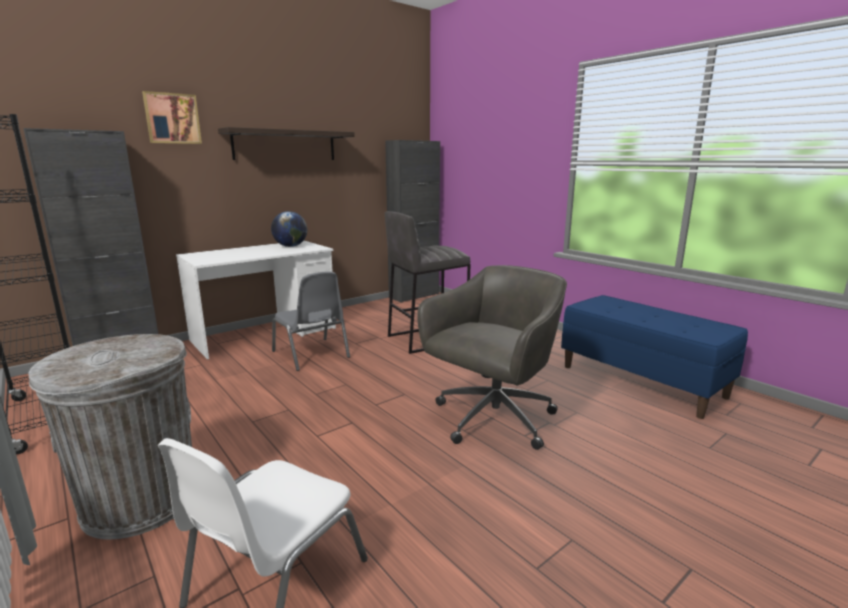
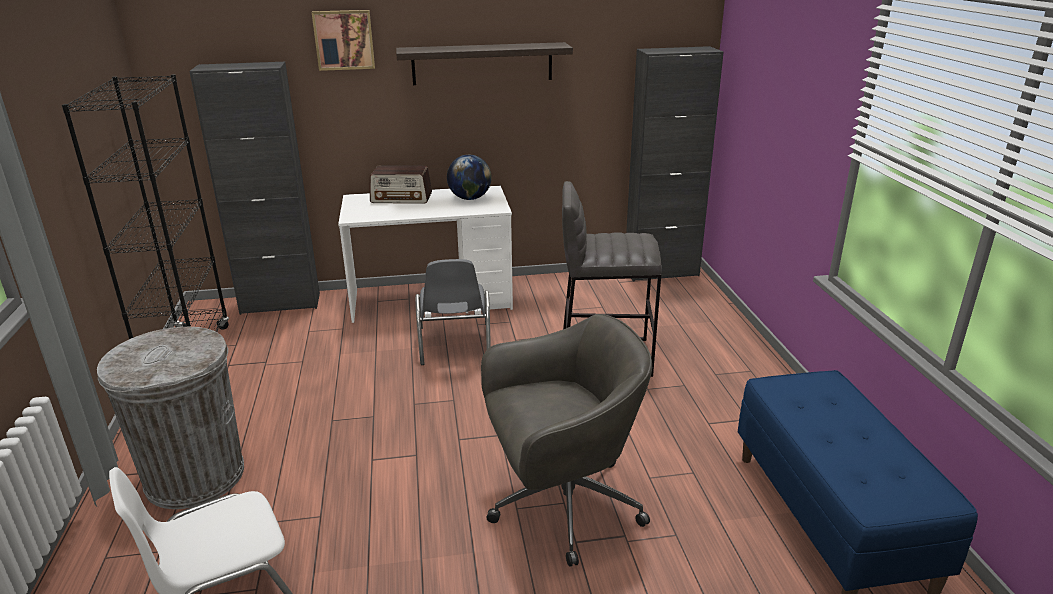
camera: 30 degrees right, 10 degrees up
(233, 251) = (402, 198): none -> radio

